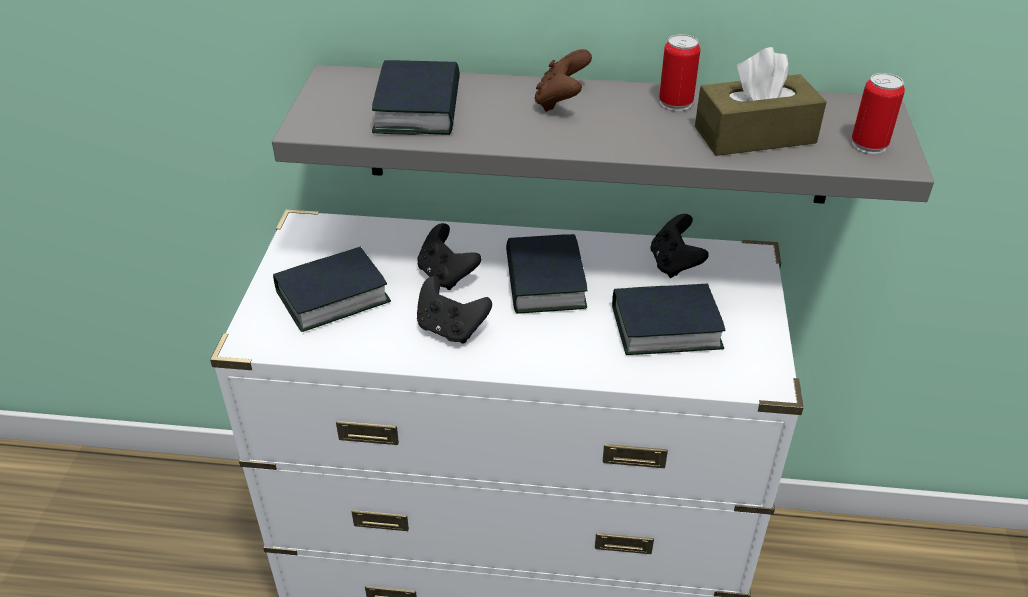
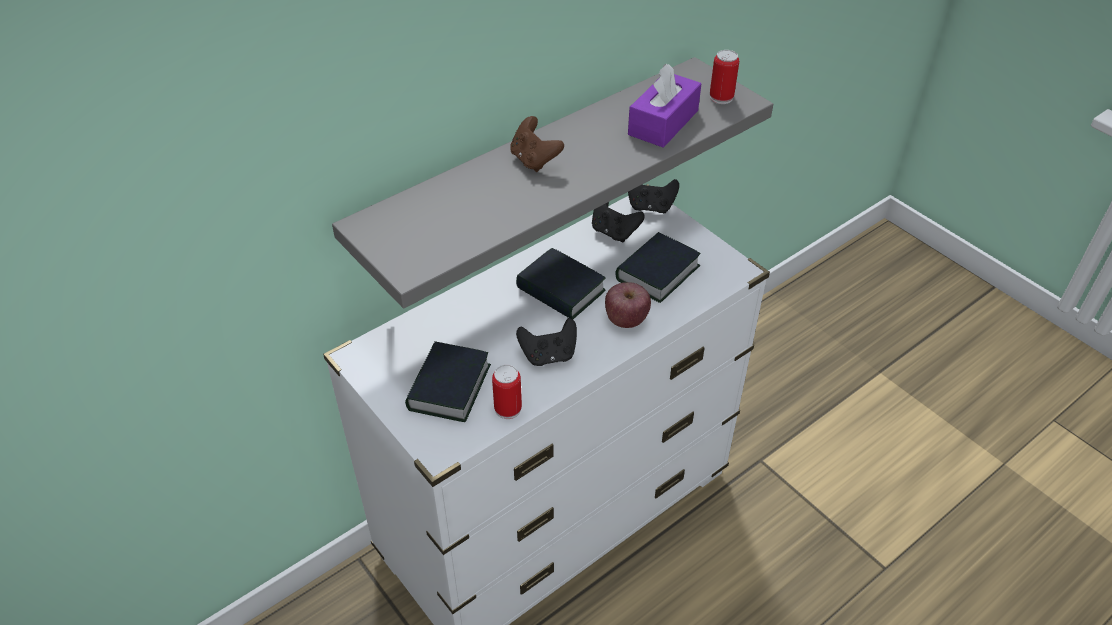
camera: 45 degrees left, 5 degrees up
(418, 108) = (458, 214): book -> none
(446, 275) = (499, 325): black game controller -> black game controller (650, 207)
(569, 348) = (626, 320): none -> apple
(675, 103) = (596, 125): can -> can (508, 409)
(755, 135) = (663, 123): brown tissue box -> purple tissue box

